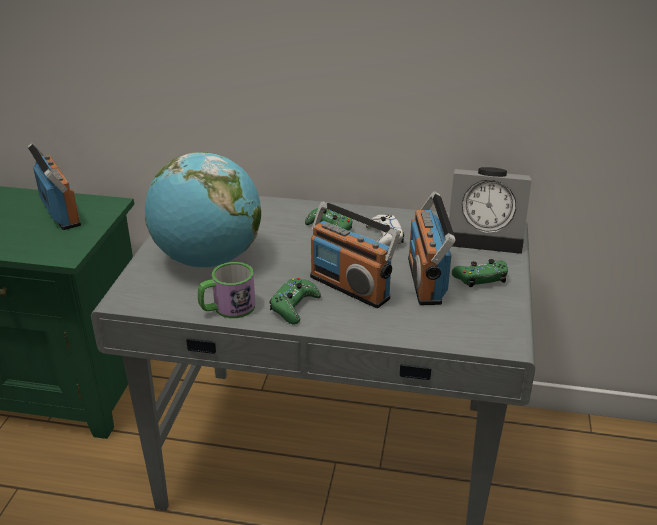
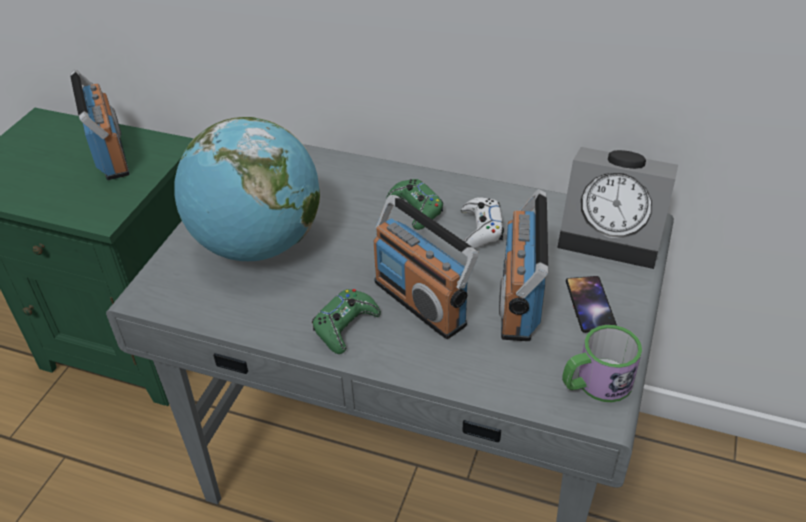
camera: 10 degrees right, 10 degrees up
(227, 308) = (264, 321): mug -> mug (595, 383)
(480, 278) = (590, 304): green game controller -> phone

